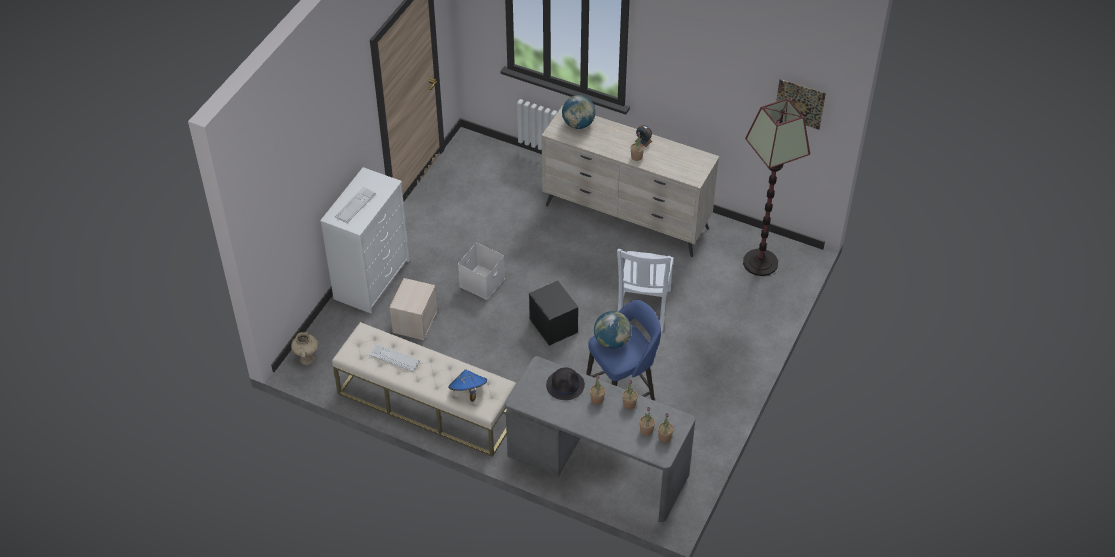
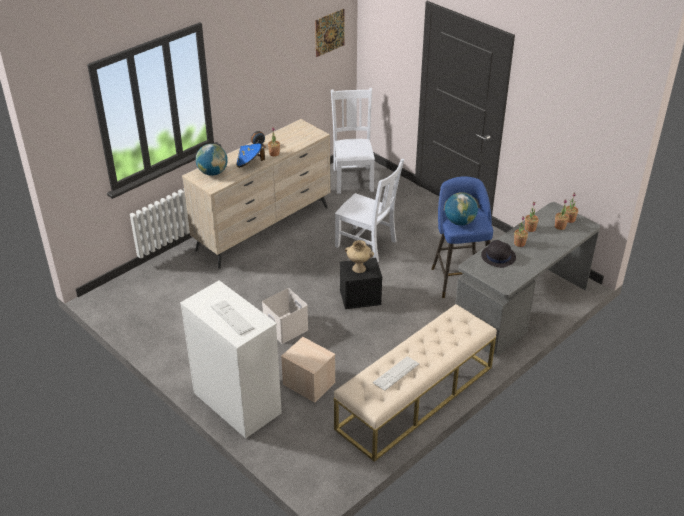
camera: 70 degrees left, 10 degrees down
(307, 359) = (316, 477): beige vase -> beige vase (358, 269)
(468, 391) = (457, 333): blue hat -> blue hat (249, 164)
(761, 263) = (353, 179): floor lamp -> white chair

